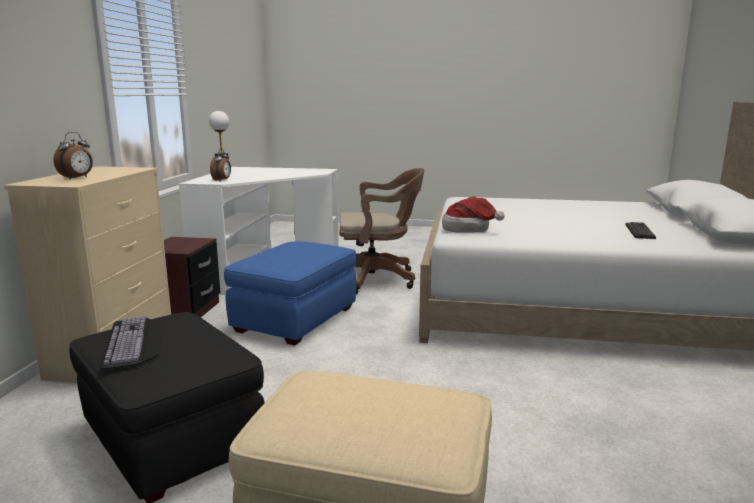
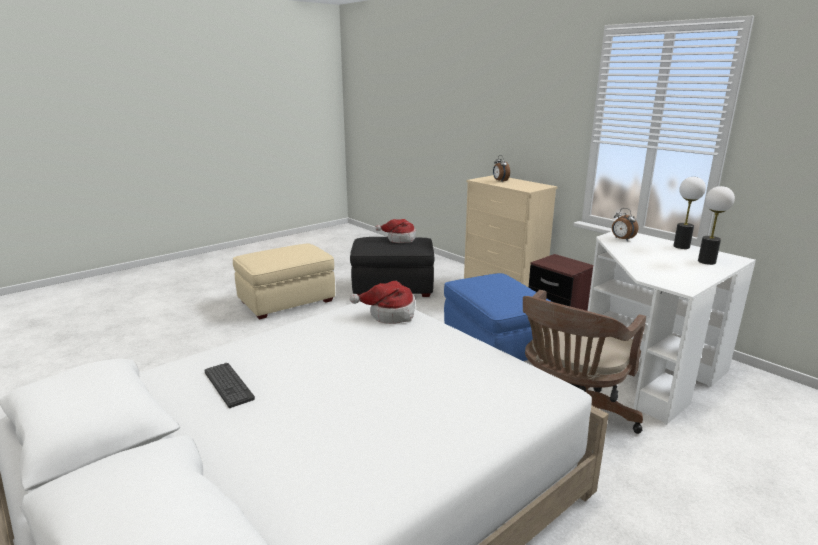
camera: 130 degrees right, 5 degrees up
(135, 342) = (400, 239): keyboard -> hat
(257, 170) = (707, 262): none -> table lamp

